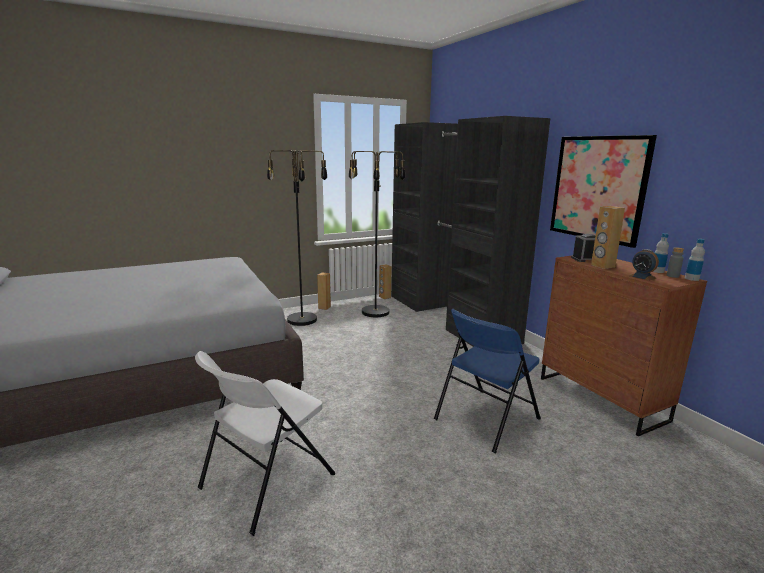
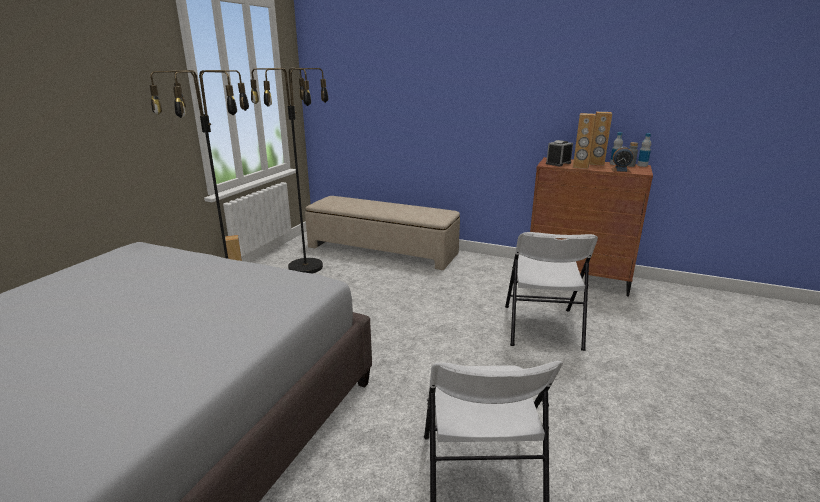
camera: 40 degrees left, 5 degrees up
(384, 297) = (289, 248): brown speaker -> brown speaker (596, 163)
(449, 317) = (383, 250): black wardrobe -> beige bench
(486, 419) = (541, 327): blue chair -> white chair
(598, 188) = (543, 98): picture -> none

